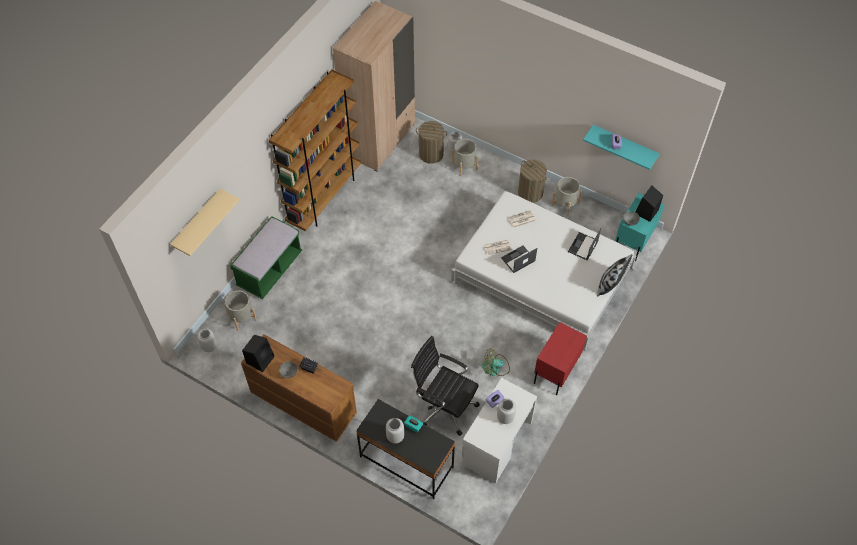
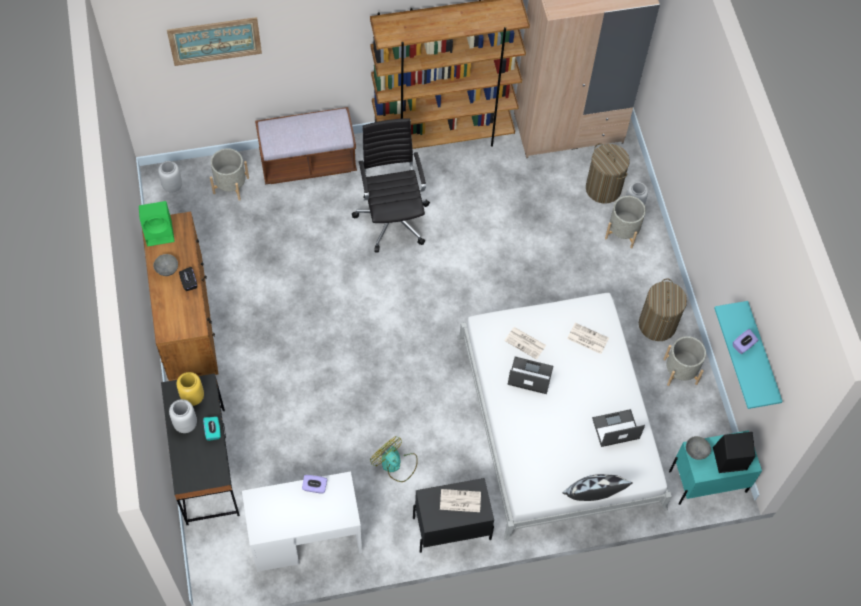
camera: 45 degrees right, 5 degrees up
(197, 221) = (215, 41): beige shelf -> picture
(260, 359) = (160, 232): black speaker -> green speaker
(269, 269) = (308, 162): green bench -> brown bench
(382, 421) = (193, 397): none -> yellow vase
(444, 406) = (302, 451): black office chair -> black office chair (392, 217)
(505, 417) = (305, 512): grey vase -> none
(556, 370) = (451, 528): red nightstand -> black nightstand
(562, 343) = (459, 501): none -> newspaper

